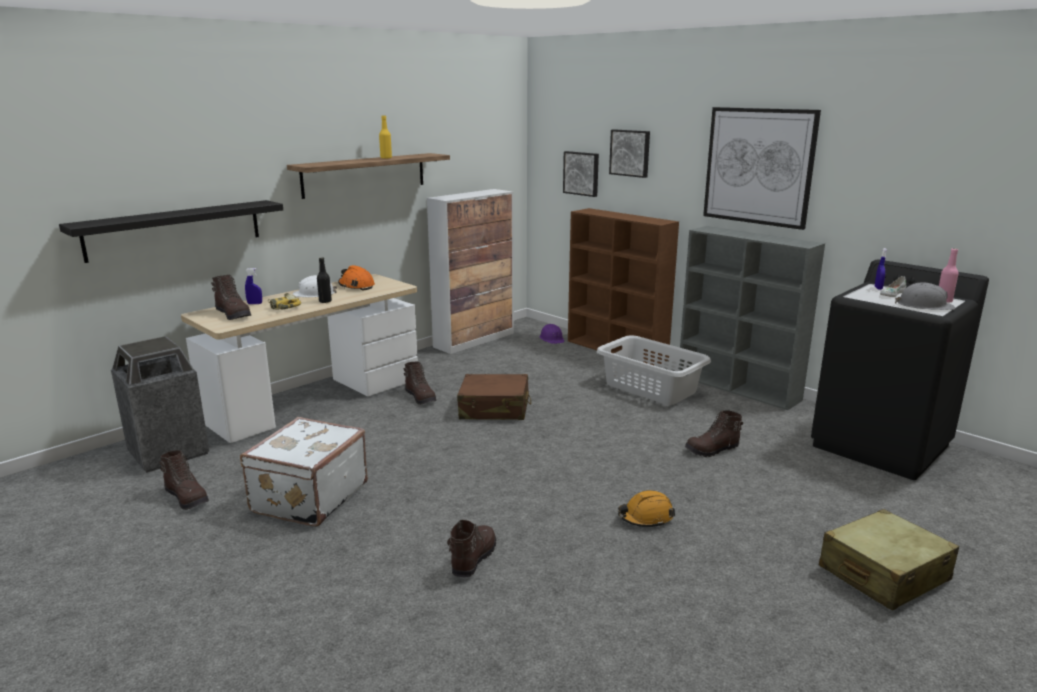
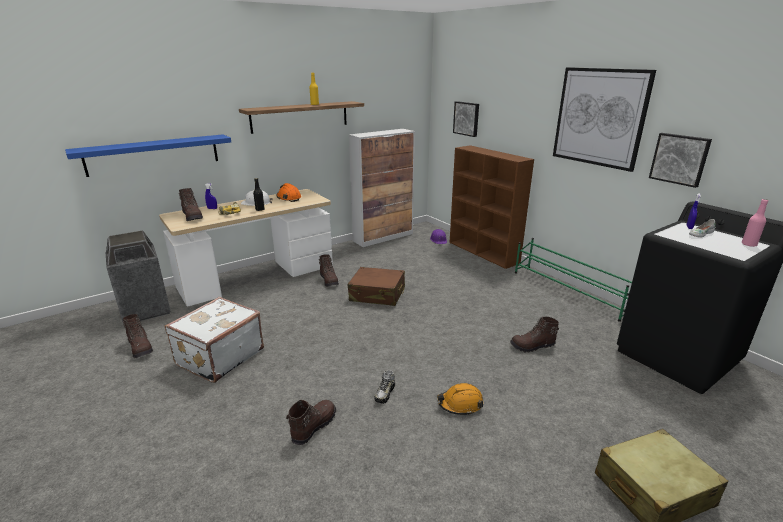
camera: 10 degrees right, 5 degrees up
(175, 230) = (153, 154): black shelf -> blue shelf
(549, 516) = (385, 393): none -> shoe
(630, 153) = (502, 103): picture -> picture (679, 159)
(650, 388) = (499, 286): grey laundry basket -> none
(739, 388) = (569, 292): grey bookcase -> green shoe rack
(924, 306) = (728, 248): grey hard hat -> none

